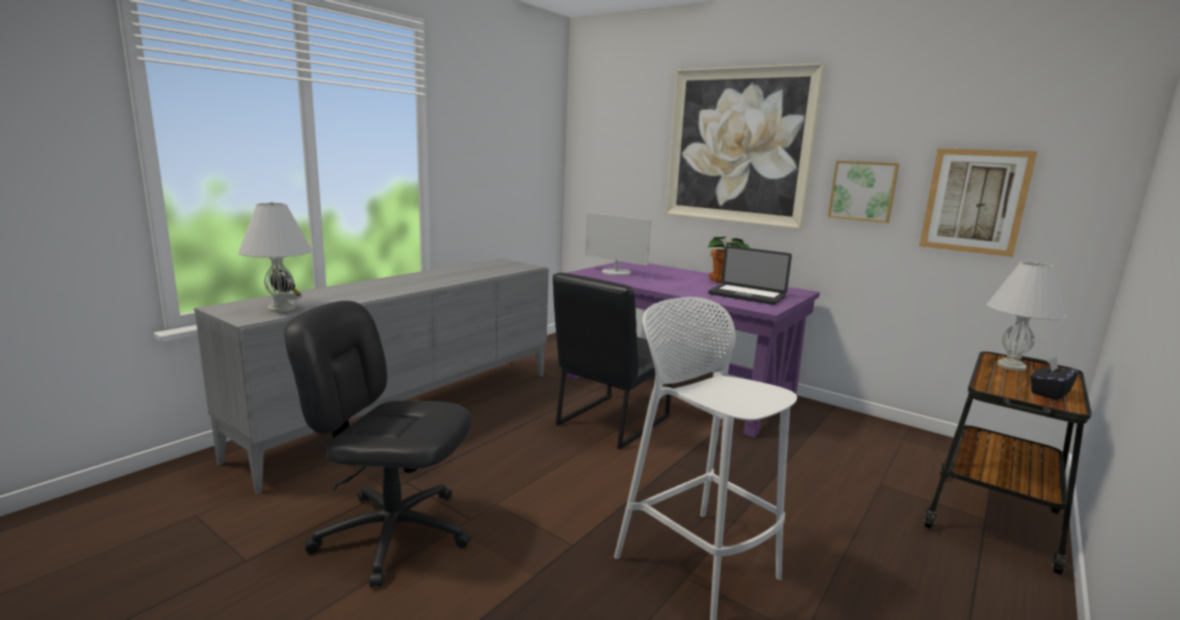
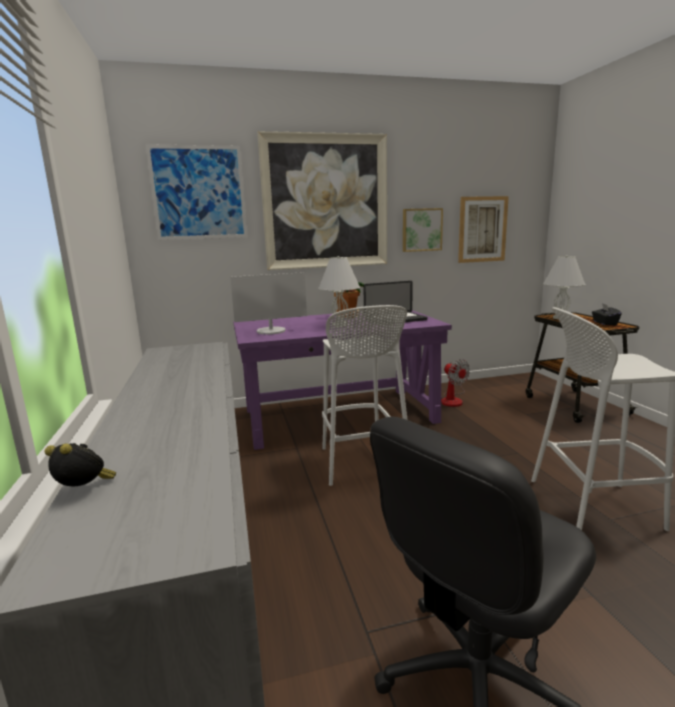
camera: 50 degrees left, 0 degrees up
(281, 309) = (170, 504): white table lamp -> white table lamp (340, 325)
(610, 421) = (361, 461): black chair -> white stool
(621, 131) = (199, 193): none -> picture
(829, 431) = (453, 400): none -> fan

